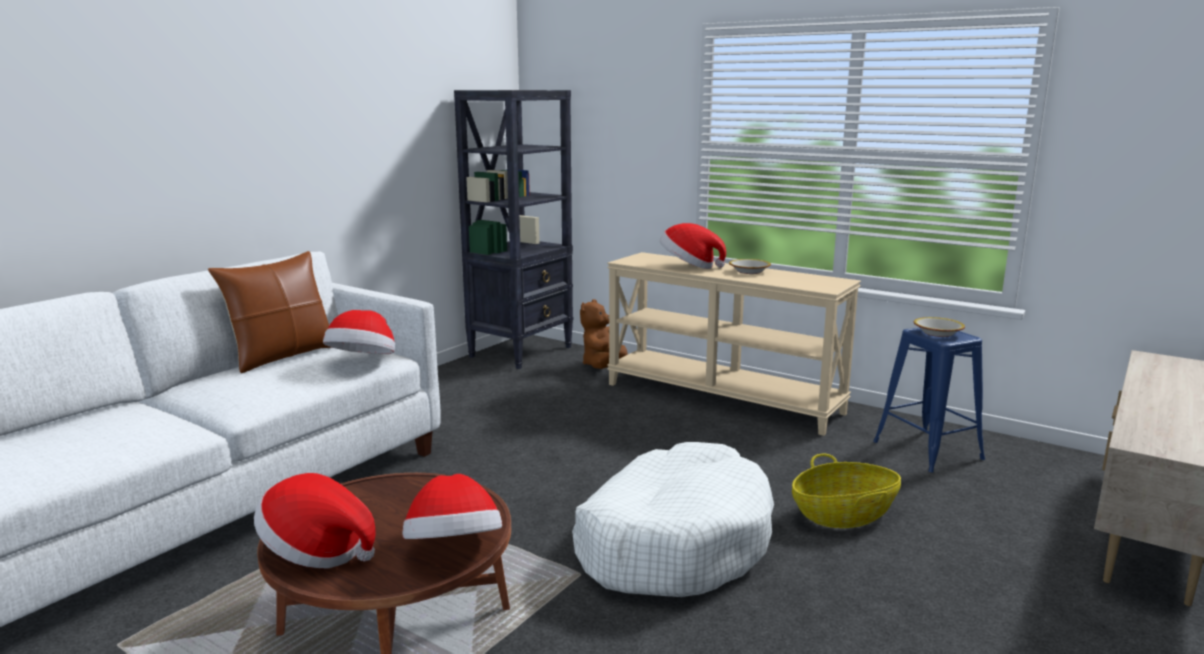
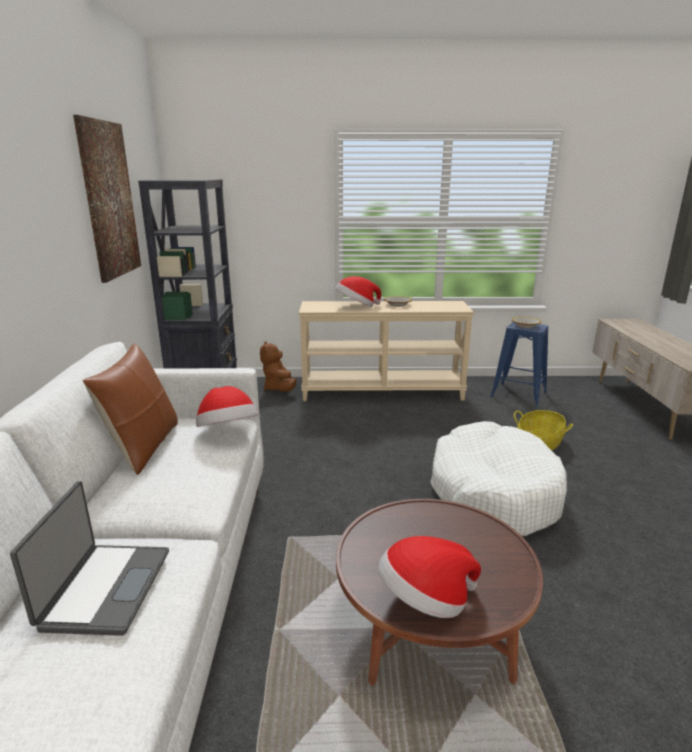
camera: 35 degrees left, 5 degrees up
(96, 433) = (104, 588): none -> laptop
(393, 110) = (109, 200): none -> picture
(454, 549) = (501, 552): hat -> none

